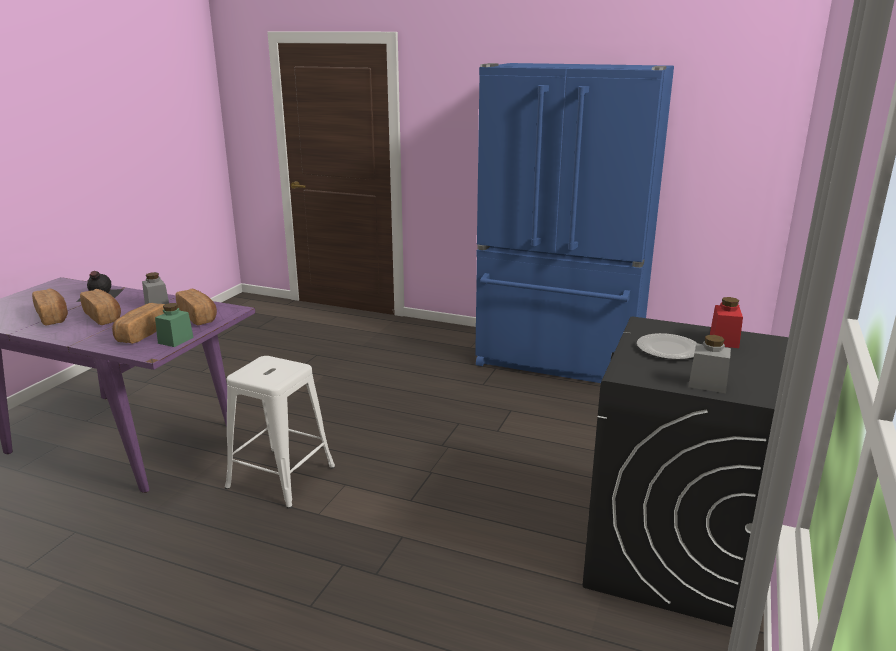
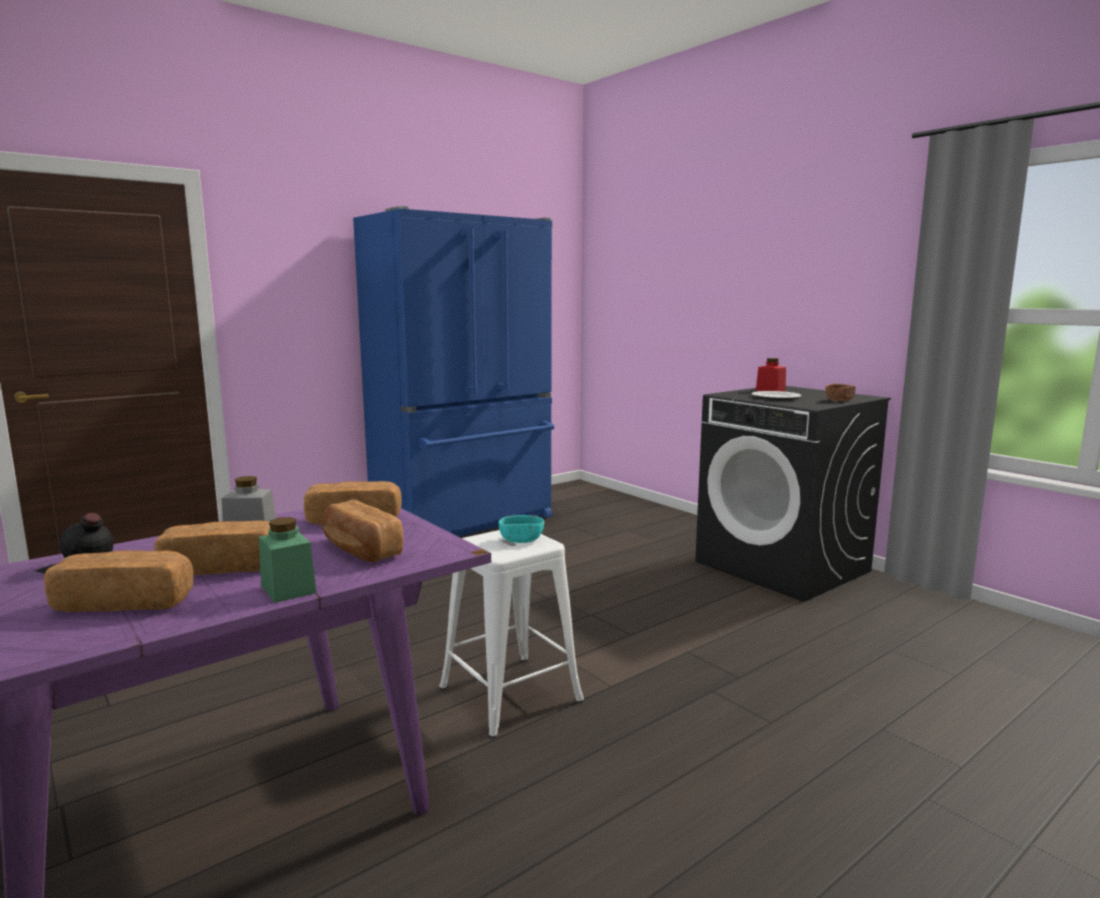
camera: 60 degrees left, 10 degrees down
(175, 340) = (424, 535): green jar -> green jar (288, 589)
(276, 373) = (521, 540): none -> turquoise bowl
(707, 384) = (839, 400): grey jar -> brown bowl

